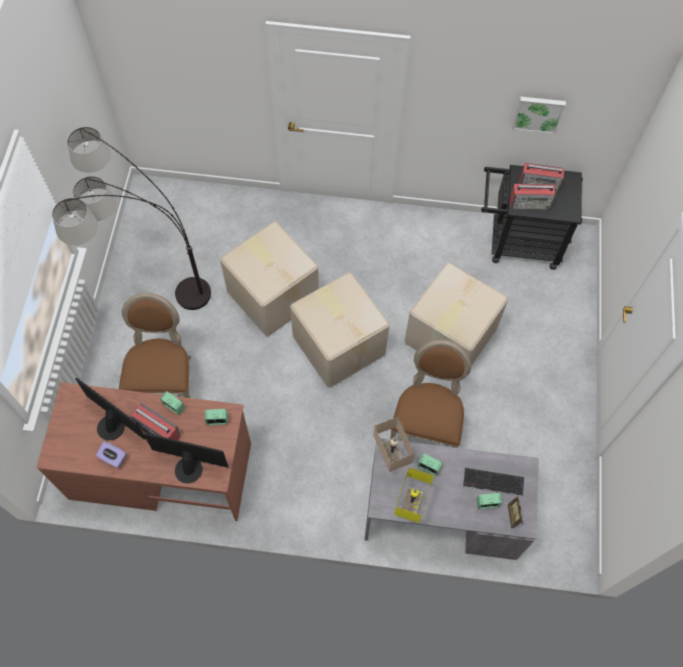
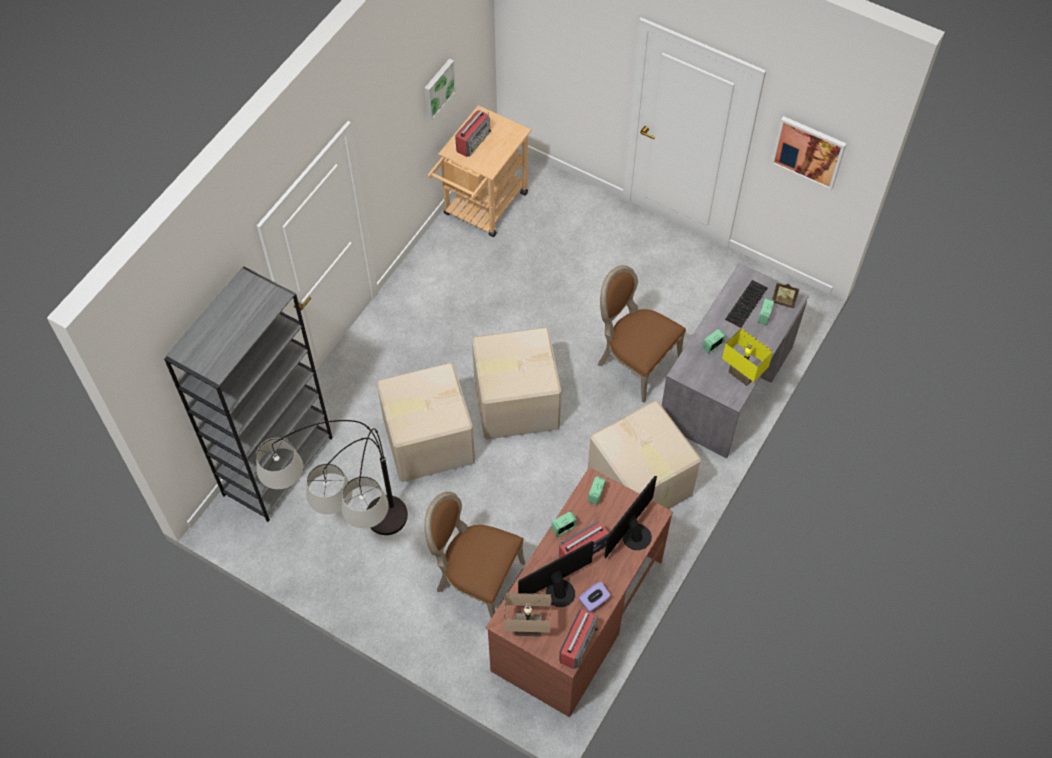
camera: 65 degrees left, 5 degrees down
(206, 204) = (278, 465): none -> grey bookcase
(389, 456) = (689, 372): beige table lamp -> beige table lamp (527, 629)
(449, 336) = (553, 306): cardboard box -> cardboard box (639, 485)
(517, 242) = (482, 208): black cart -> beige cart
(530, 203) = (490, 156): radio -> radio (578, 643)
(659, 455) = (808, 152): none -> picture

